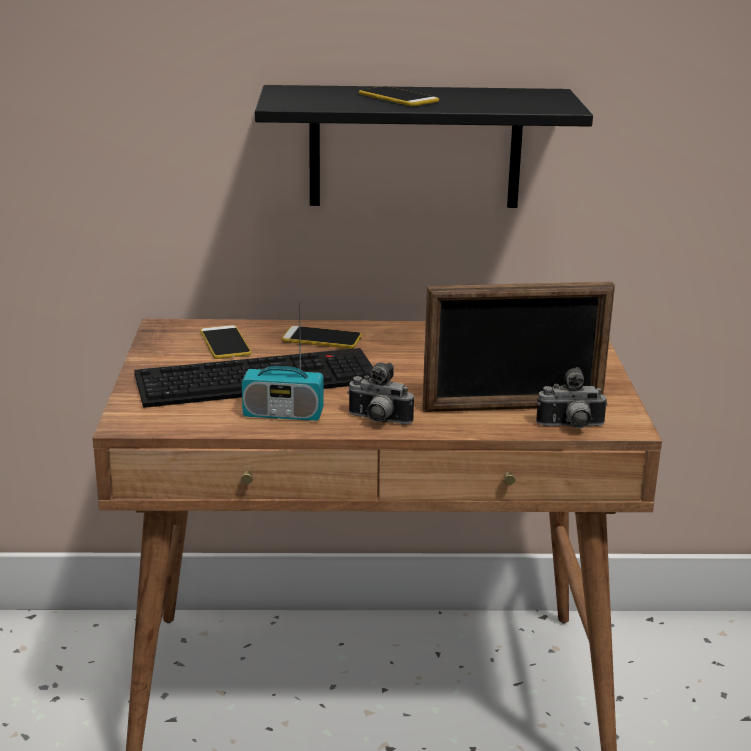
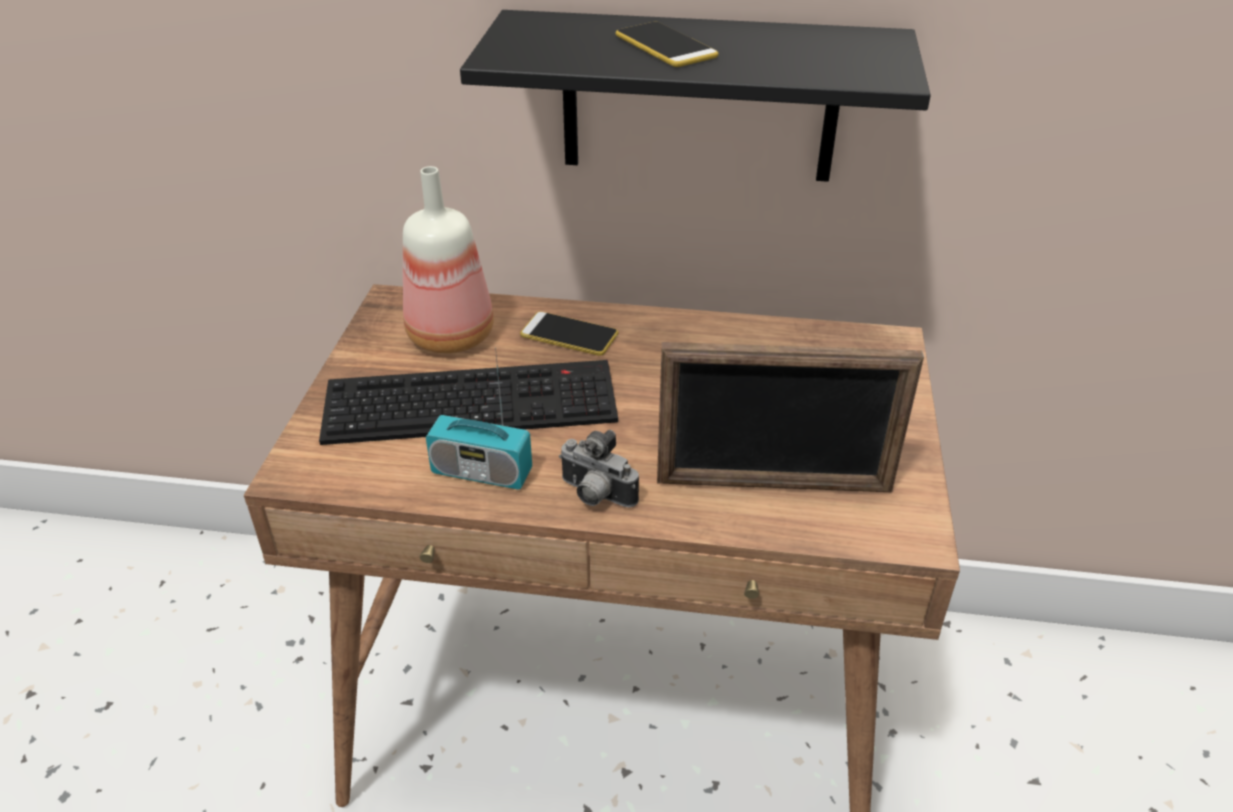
camera: 10 degrees right, 15 degrees up
(225, 343) = (453, 335): phone -> bottle
(571, 427) = (841, 532): camera -> none

